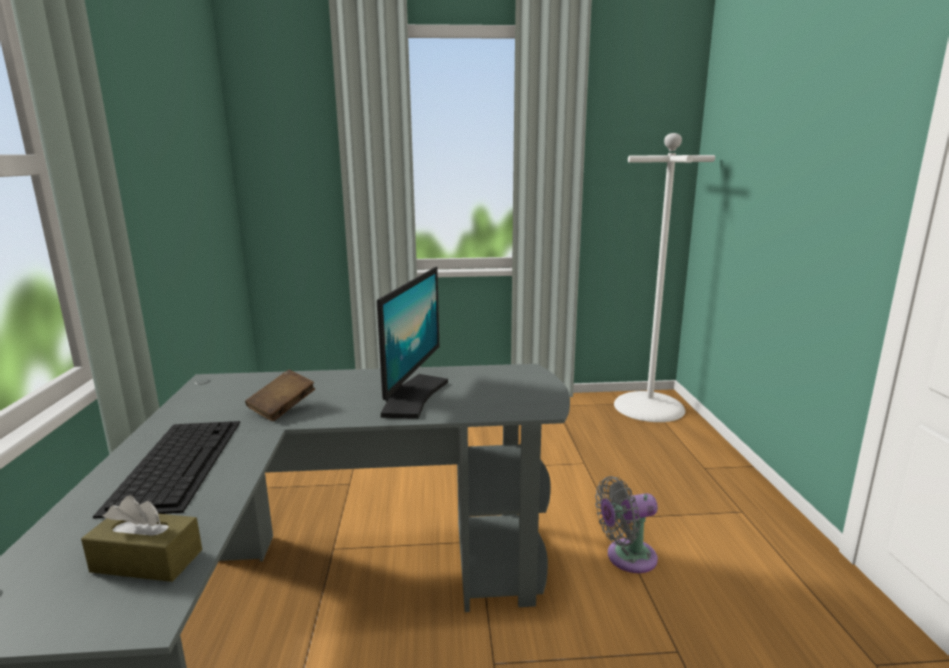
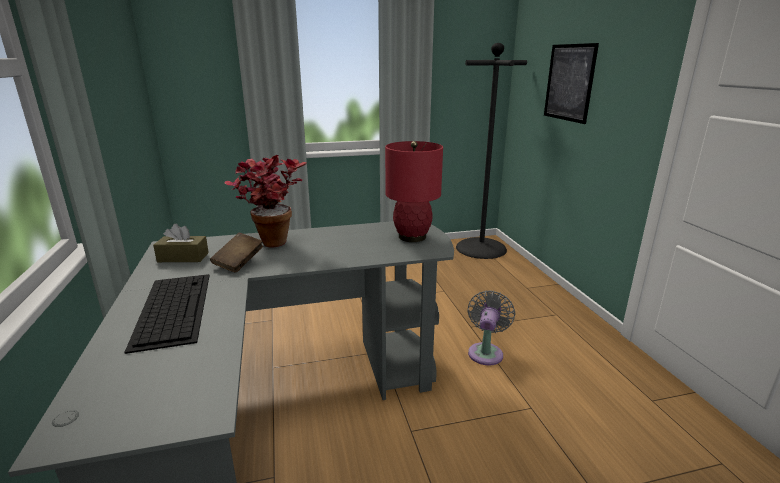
camera: 10 degrees left, 5 degrees up
(147, 561) = (186, 378): brown tissue box -> brown tissue box (183, 257)
(334, 381) = (271, 240): none -> potted plant
(412, 397) = (337, 248): monitor -> none
(518, 387) = (412, 237): none -> red table lamp
(626, 557) = (486, 352): grey fan -> grey fan turned 135 degrees clockwise
(649, 407) = (481, 248): white clothes rack -> black clothes rack
(769, 185) = (569, 82): none -> picture

